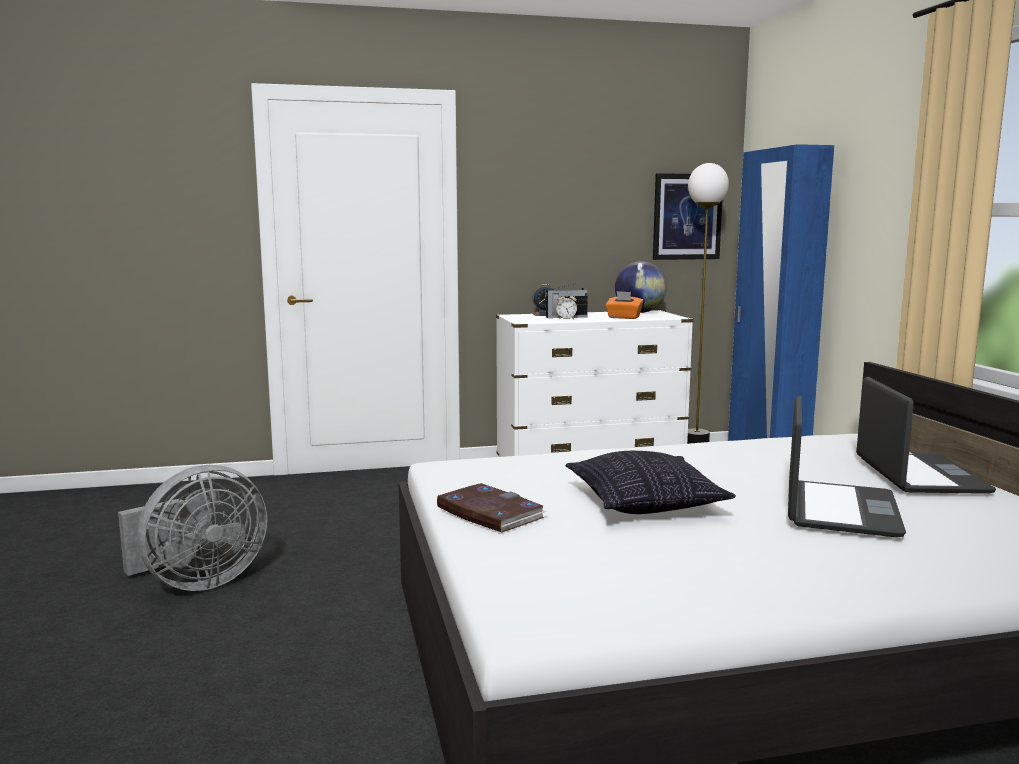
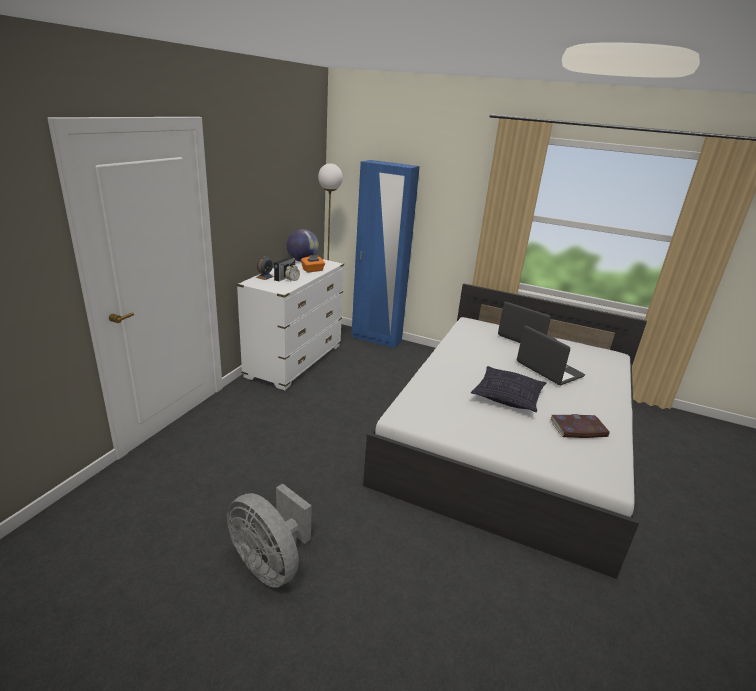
camera: 55 degrees left, 15 degrees up
(198, 582) = (270, 563): grey fan -> grey fan turned 135 degrees clockwise
(489, 513) = (486, 435): book -> book (578, 428)
(687, 217) = (308, 194): picture -> none

